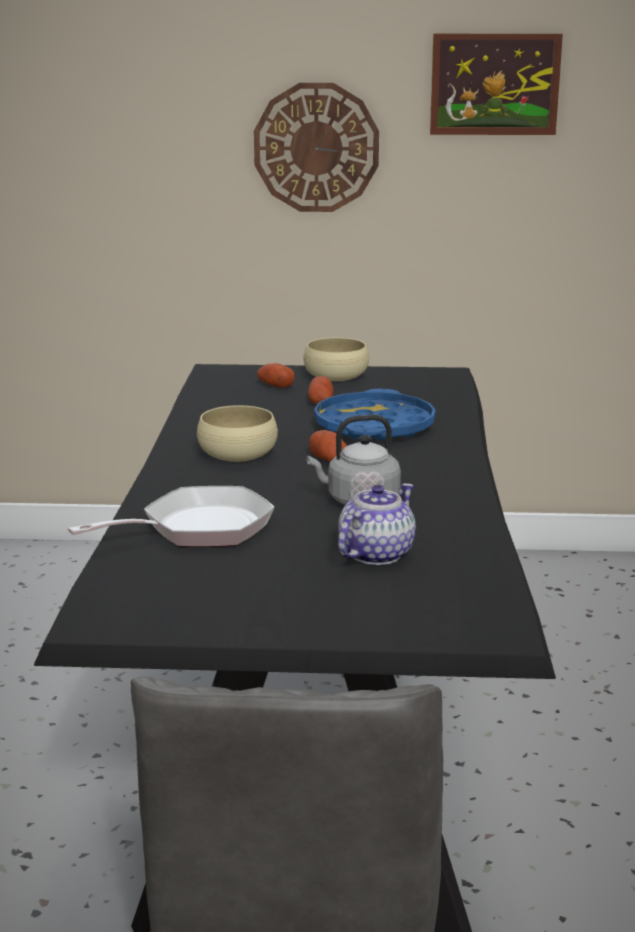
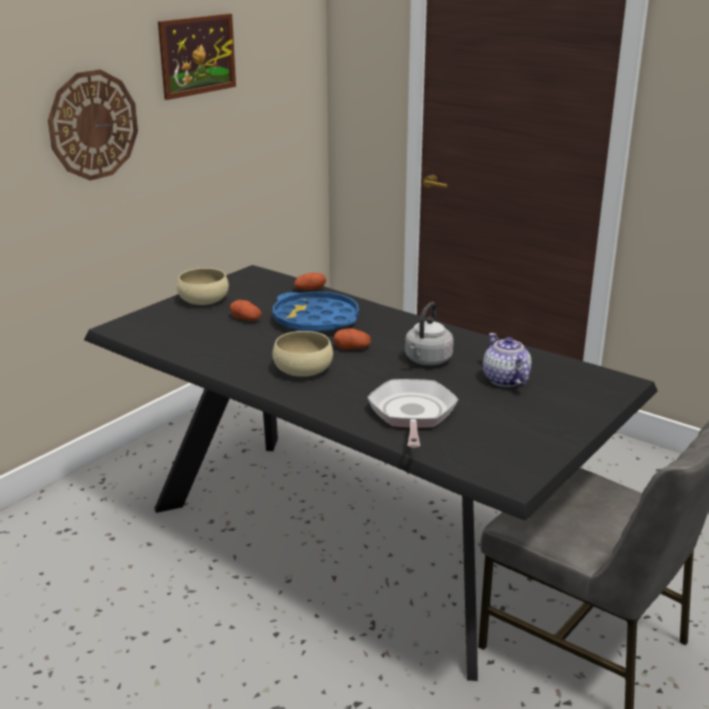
camera: 55 degrees left, 5 degrees up
(275, 386) = (190, 321): potato -> potato (310, 289)

